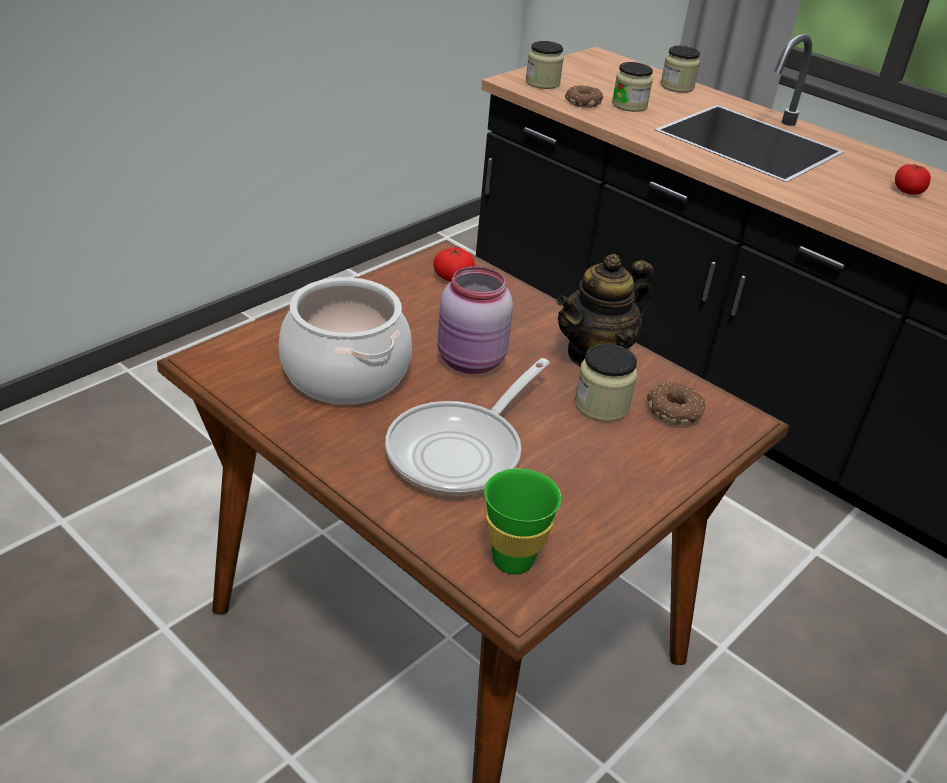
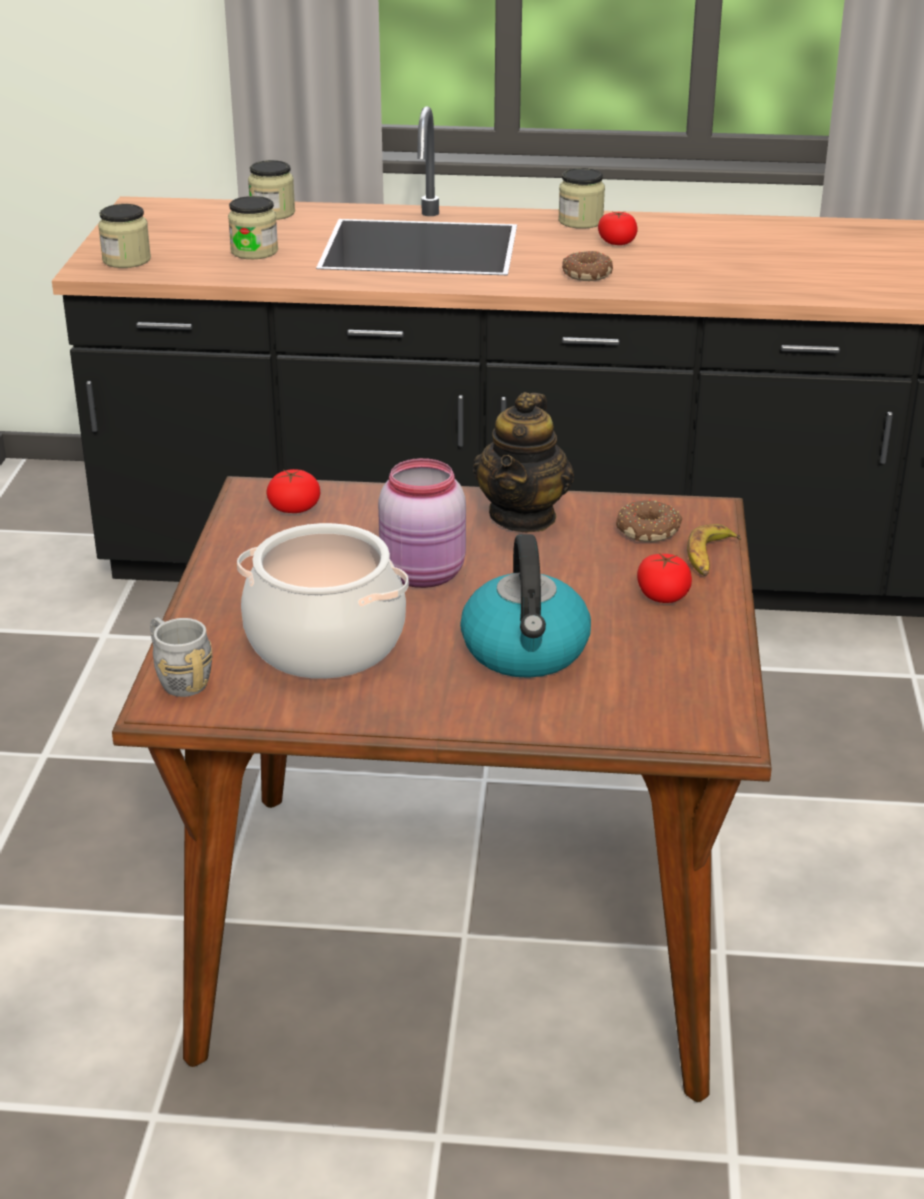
camera: 35 degrees left, 5 degrees down
(232, 349) = (178, 678): none -> grey mug
(461, 451) = (526, 651): frying pan -> kettle
(512, 560) = (683, 708): green cup -> none
(583, 102) = (202, 266): donut -> donut (586, 274)
(601, 405) = (585, 555): jar -> jar (580, 221)
(617, 465) = (663, 595): none -> tomato
(694, 457) = (709, 558): none -> banana

